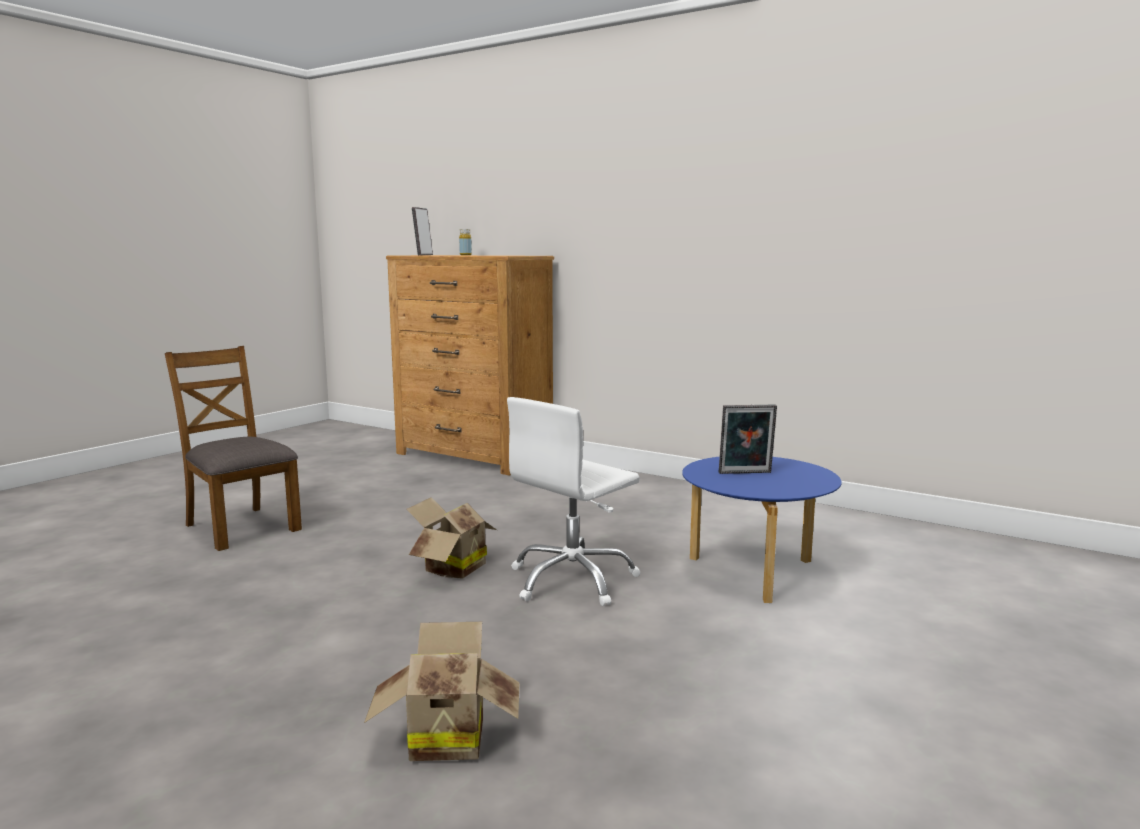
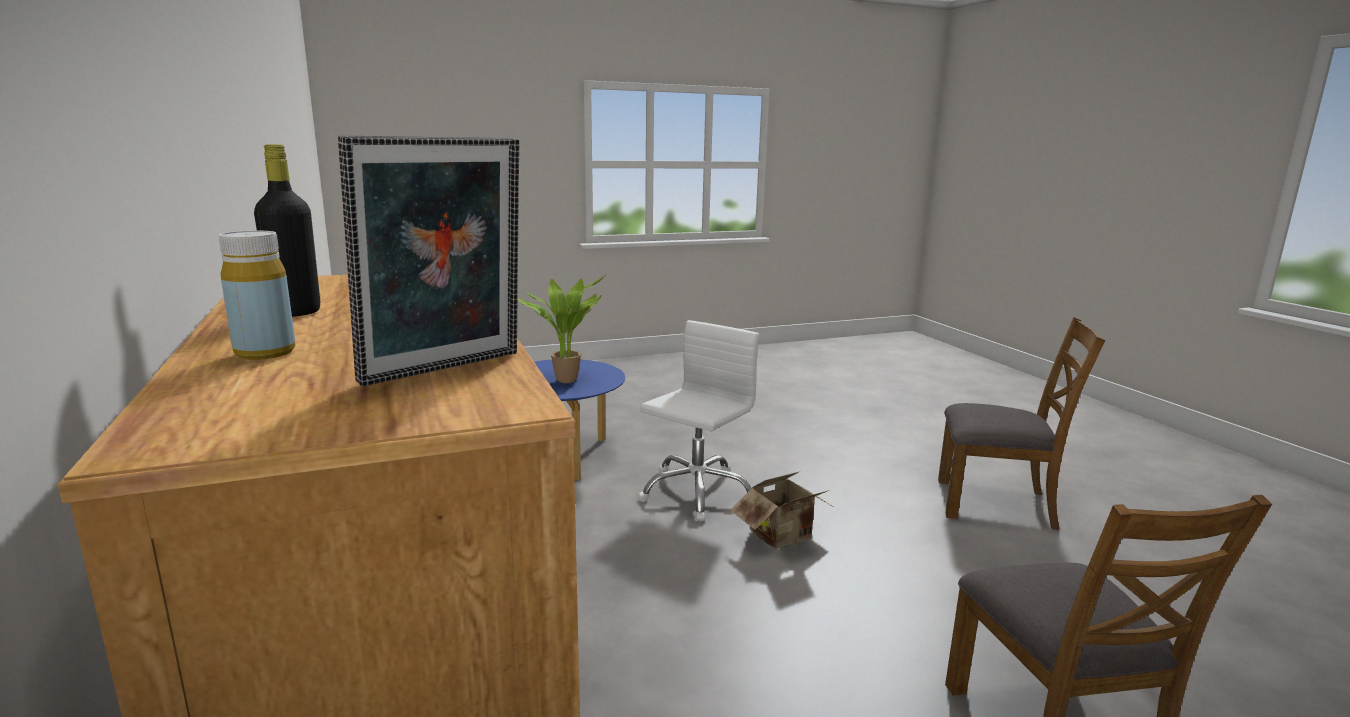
camera: 145 degrees left, 5 degrees up
(210, 674) = (996, 504): none -> brown chair
(445, 737) = (857, 439): cardboard box -> none
(493, 255) = (296, 312): none -> black bottle
(572, 580) = (696, 492): white office chair -> white office chair turned 45 degrees counterclockwise
(745, 473) = (568, 379): picture frame -> potted plant

